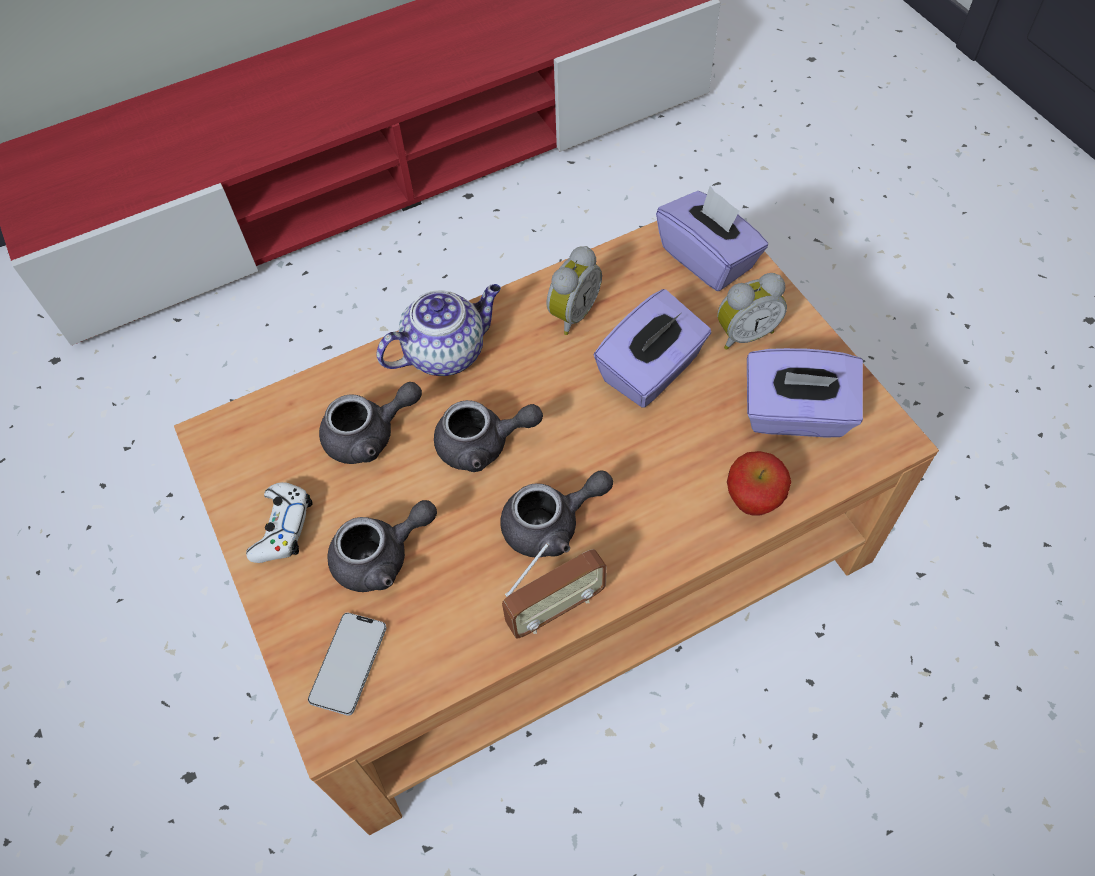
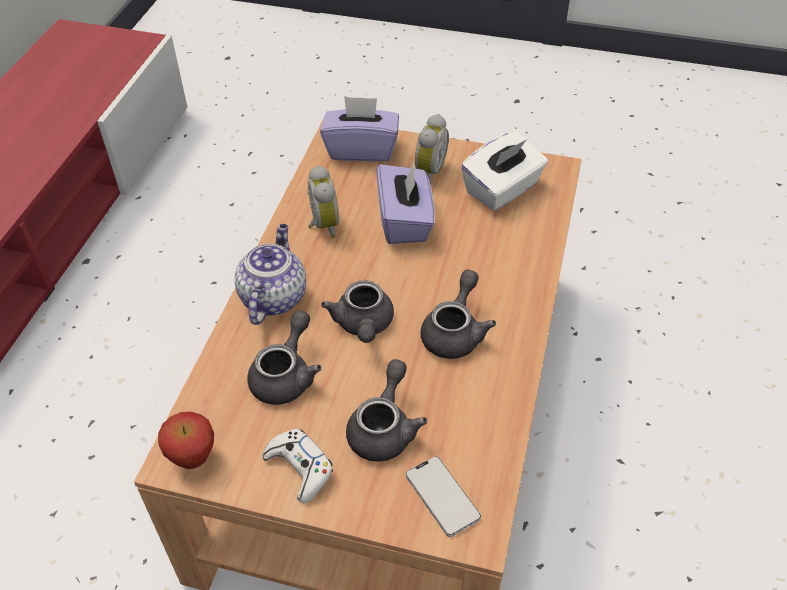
camera: 50 degrees left, 10 degrees down
(483, 445) = (363, 325): grey teapot -> grey teapot turned 135 degrees clockwise
(555, 608) = (512, 368): radio -> none
(752, 503) = (536, 243): apple -> apple (193, 458)
(795, 415) = (502, 190): purple tissue box -> white tissue box

